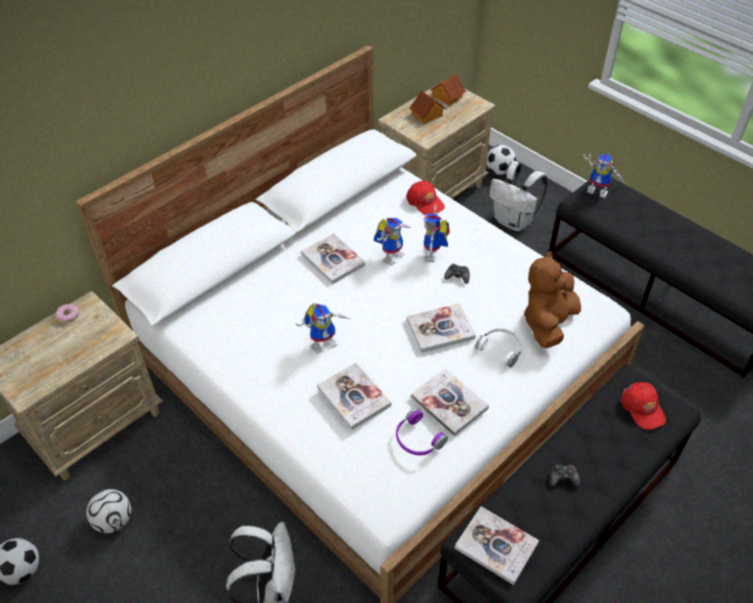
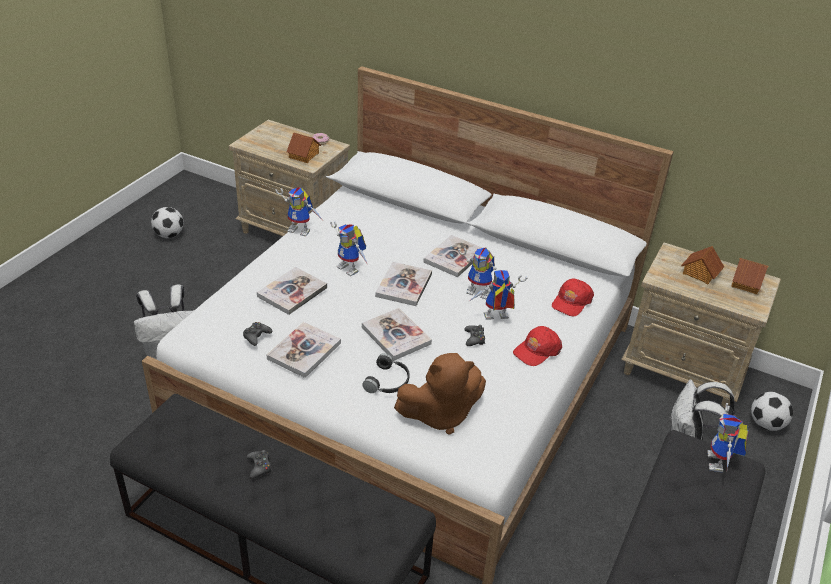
camera: 70 degrees right, 10 degrees down
(93, 337) = (304, 155): none -> toy house
(114, 520) = (215, 262): football -> none
(232, 373) = (302, 230): none -> toy robot
(417, 439) = (256, 336): purple headphones -> black game controller
(496, 546) = (175, 425): book -> book (404, 285)
(501, 348) = (388, 382): white headphones -> black headphones
(548, 323) = (440, 414): brown plush toy -> brown plush toy turned 150 degrees clockwise
(642, 408) = (370, 529): red cap -> red cap (537, 350)

